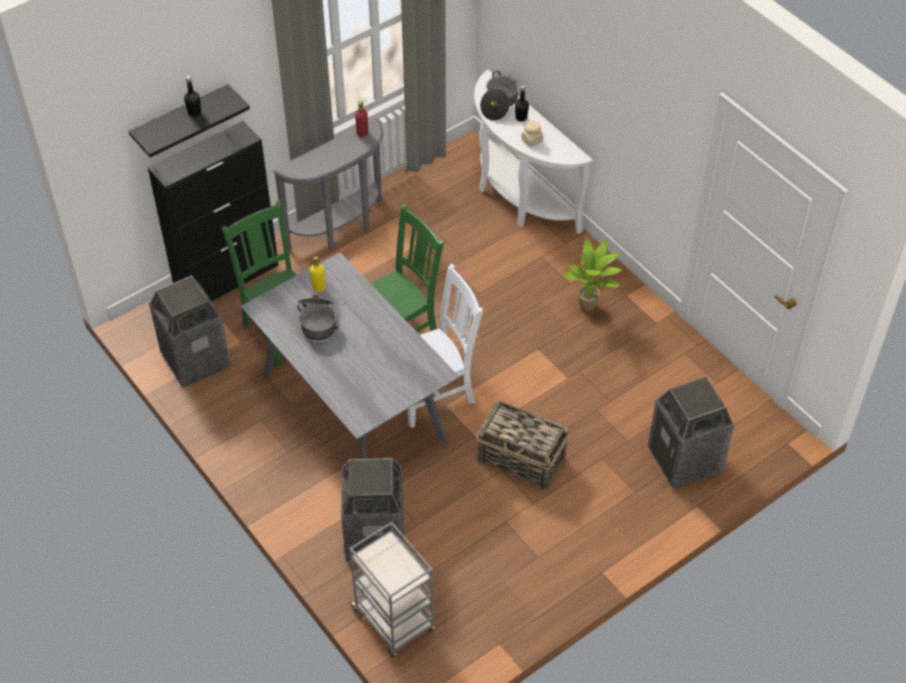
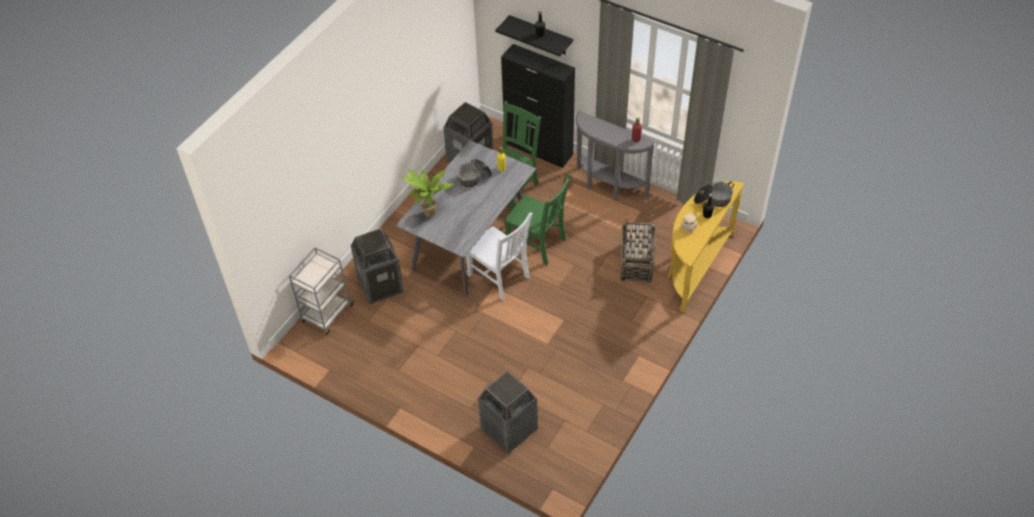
camera: 70 degrees right, 0 degrees up
(518, 197) = (694, 266): white console table -> yellow console table
(522, 459) = (468, 339): basket -> basket (636, 263)
(590, 307) = (616, 337): potted plant -> potted plant (429, 215)

